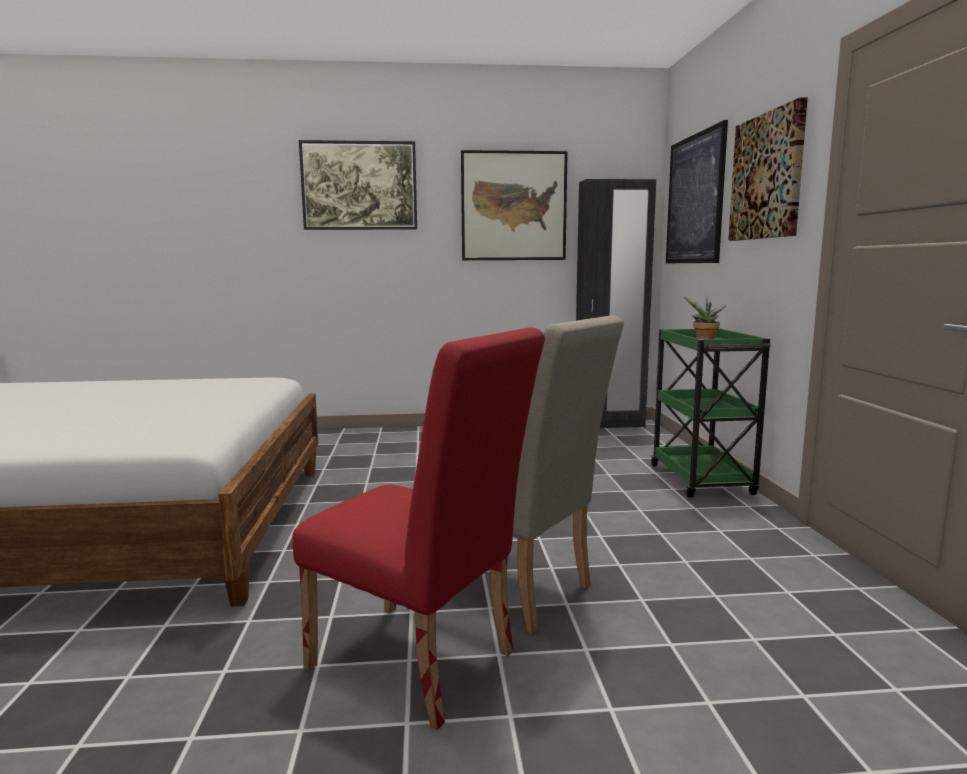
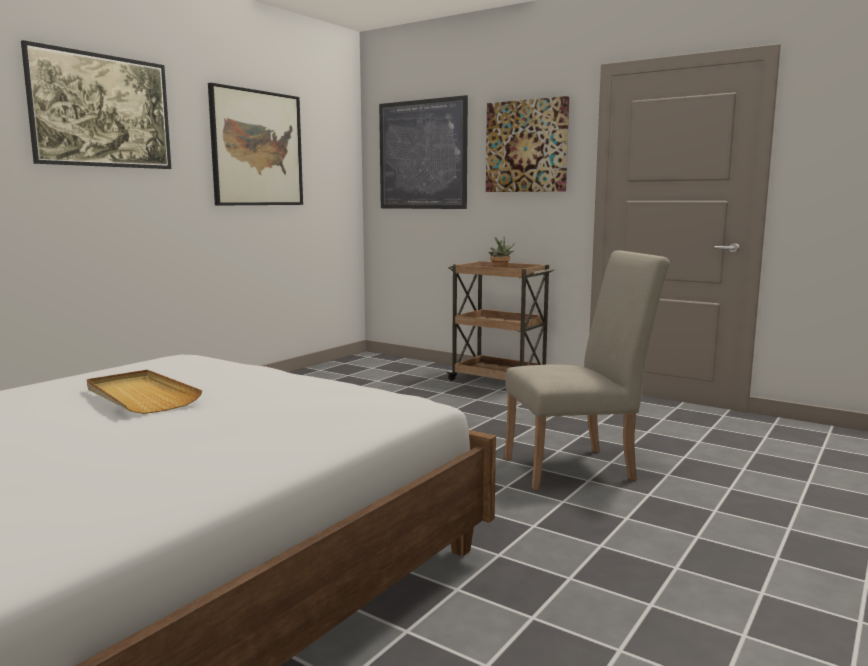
camera: 50 degrees left, 0 degrees up
(140, 395) = (140, 396): none -> beige tray
(423, 666) = (638, 516): red chair -> none
(609, 425) = (347, 361): black wardrobe -> none
(701, 480) = (499, 381): green cart -> brown cart

